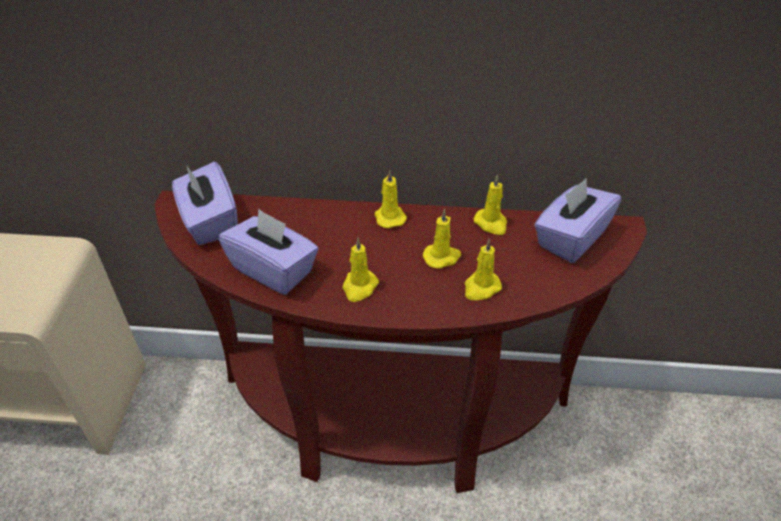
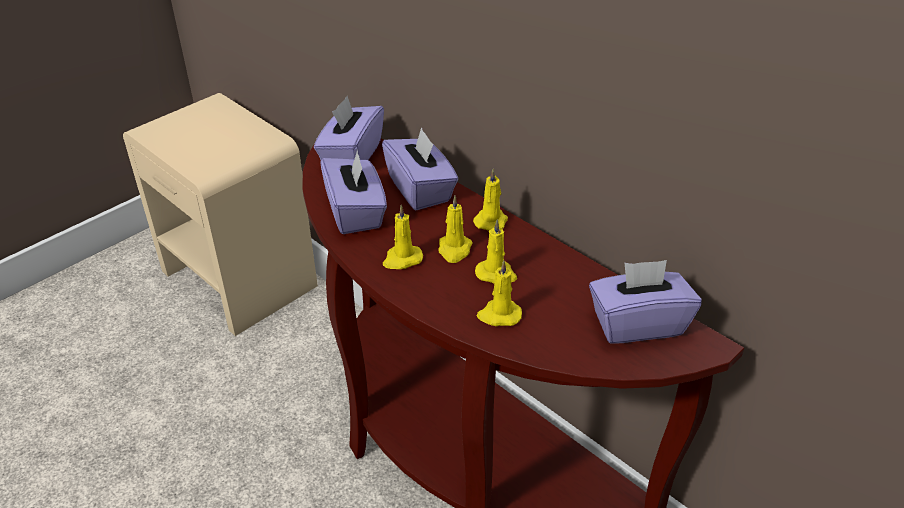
camera: 40 degrees right, 5 degrees down
(305, 221) = (420, 189): none -> purple tissue box
(491, 223) = (575, 272): yellow candle -> yellow candle (454, 250)

